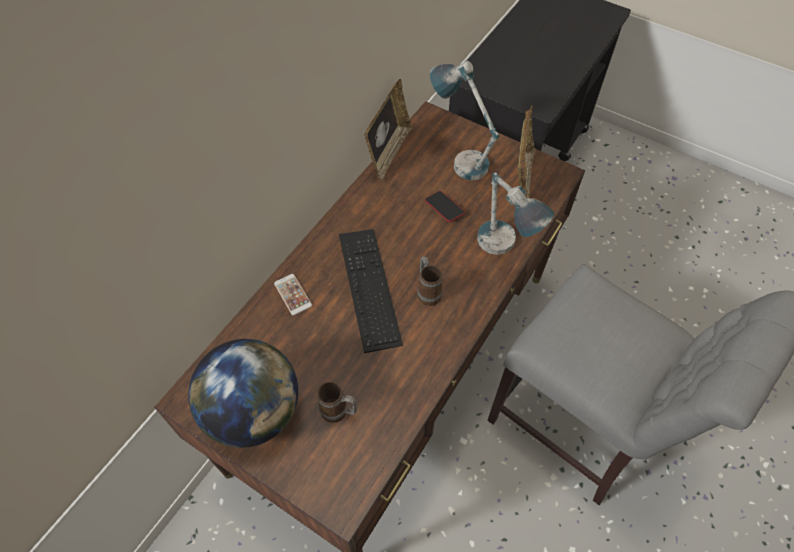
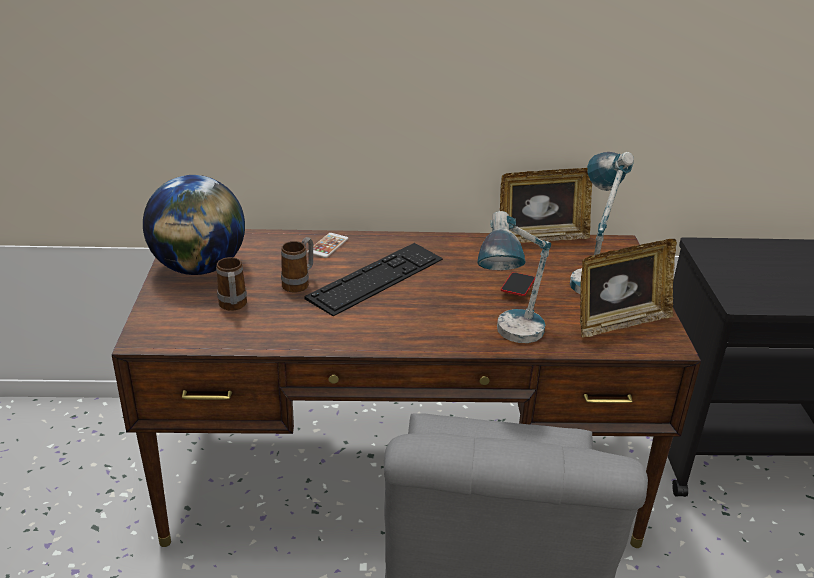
camera: 55 degrees right, 25 degrees down
(427, 291) = (408, 310): mug -> mug (299, 283)

